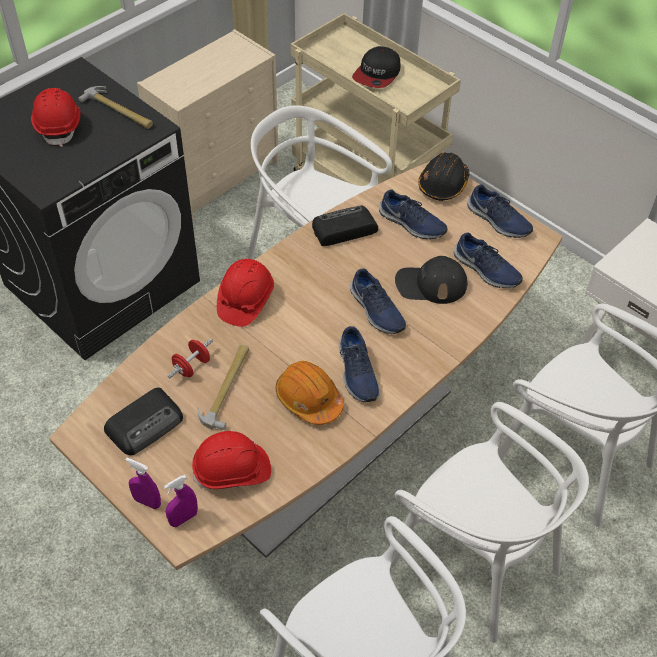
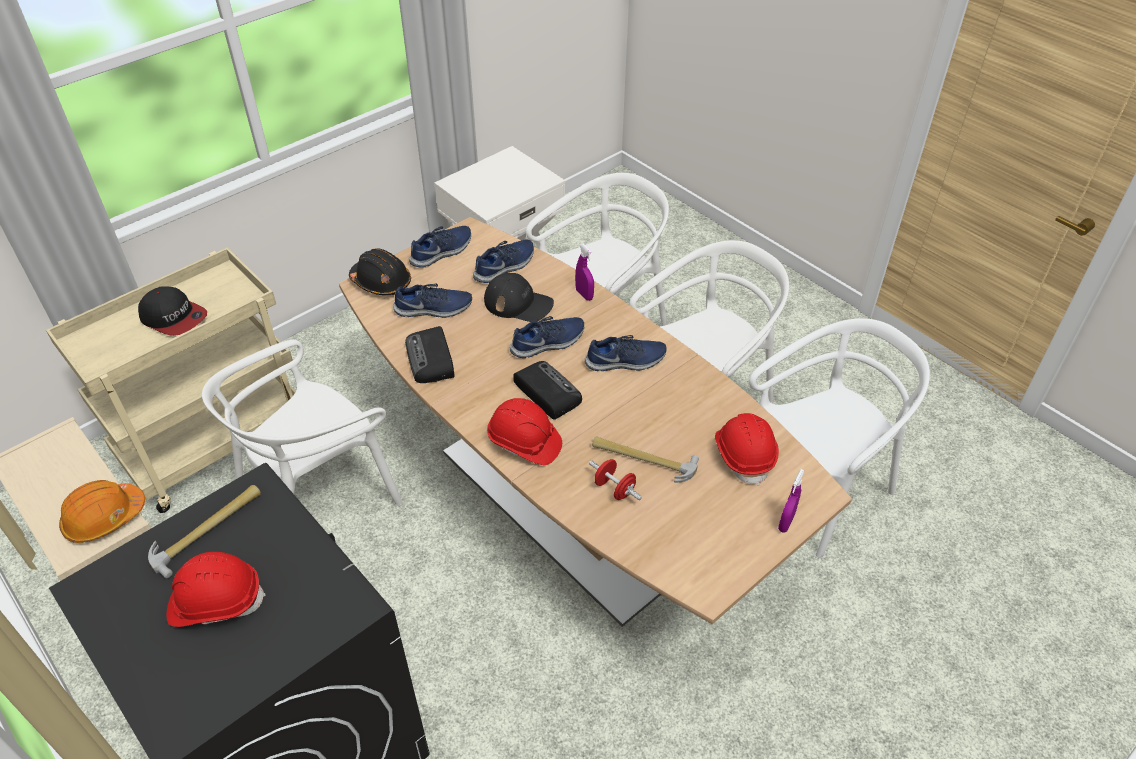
camera: 85 degrees left, 5 degrees down
(146, 424) = (691, 527): radio -> radio (546, 392)
(183, 518) = (801, 492): purple spray bottle -> purple spray bottle (584, 295)
(308, 399) = (657, 397): orange hard hat -> orange hard hat (104, 518)
(411, 224) = (434, 309): blue shoe -> blue shoe turned 45 degrees clockwise
(430, 284) = (518, 303): black cap -> black cap turned 75 degrees counterclockwise

